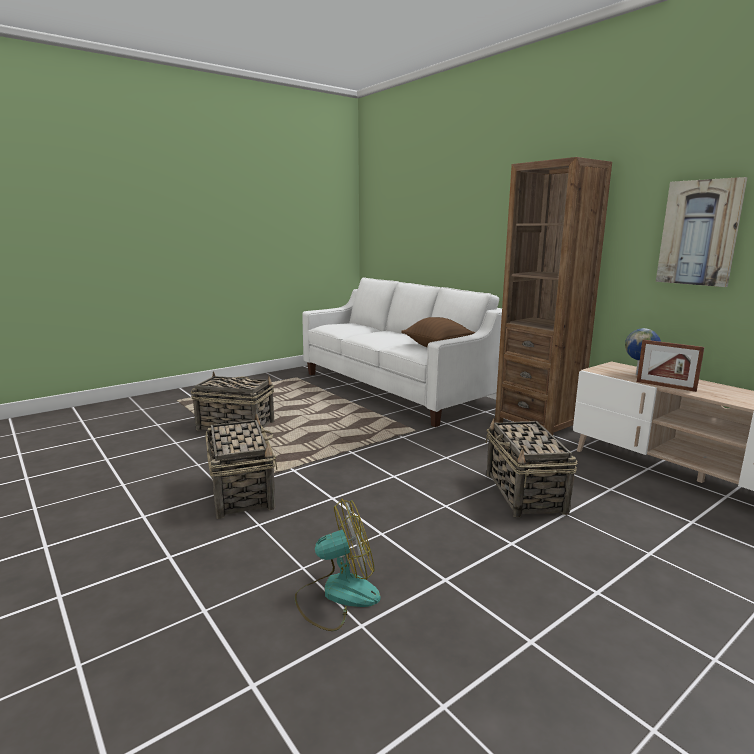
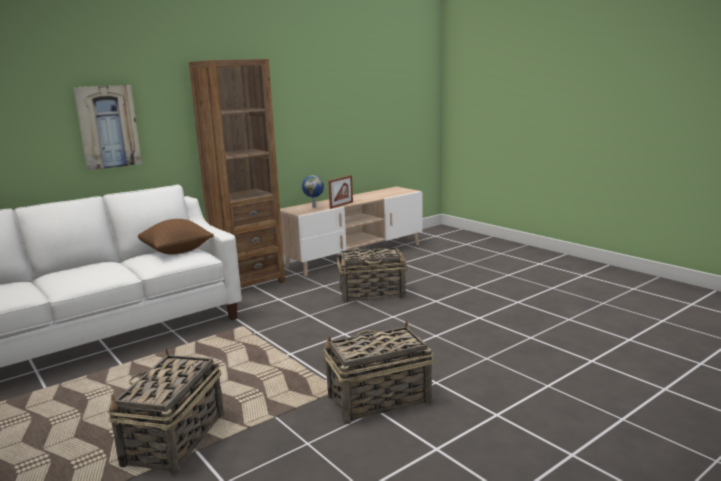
camera: 90 degrees left, 0 degrees up
(337, 595) = (508, 345): fan -> none
(699, 233) = (305, 110): picture -> picture (108, 127)

